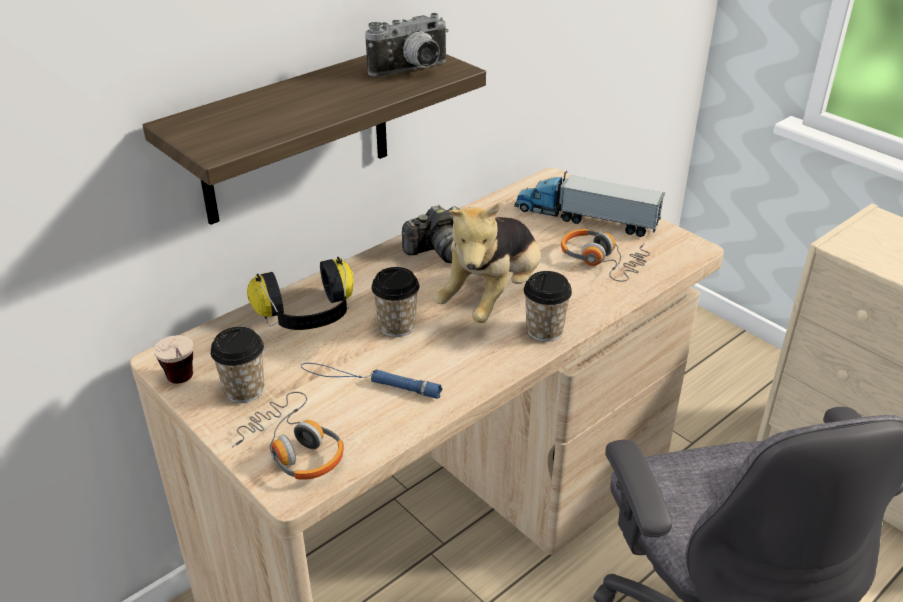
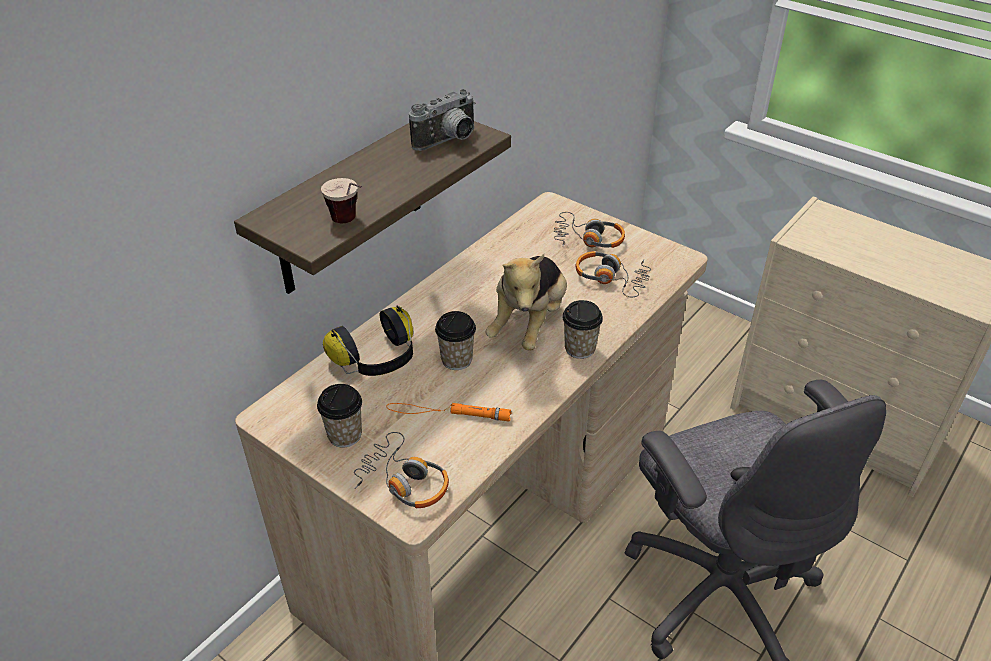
camera: 10 degrees left, 5 degrees up
(183, 385) = (290, 437): cup -> cup (350, 224)
(369, 381) = (448, 413): blue flashlight -> orange flashlight
(439, 251) = (473, 285): camera -> none
(585, 218) = (588, 239): toy truck -> headphones

